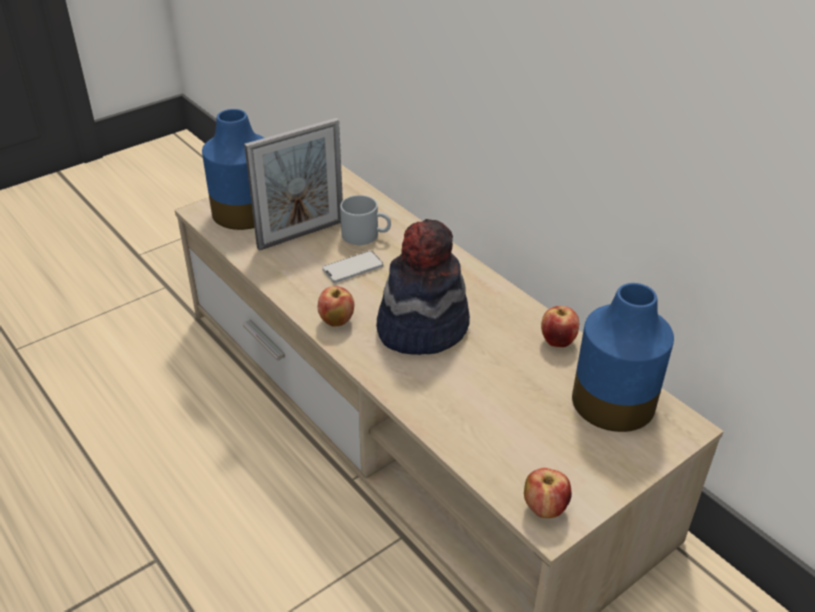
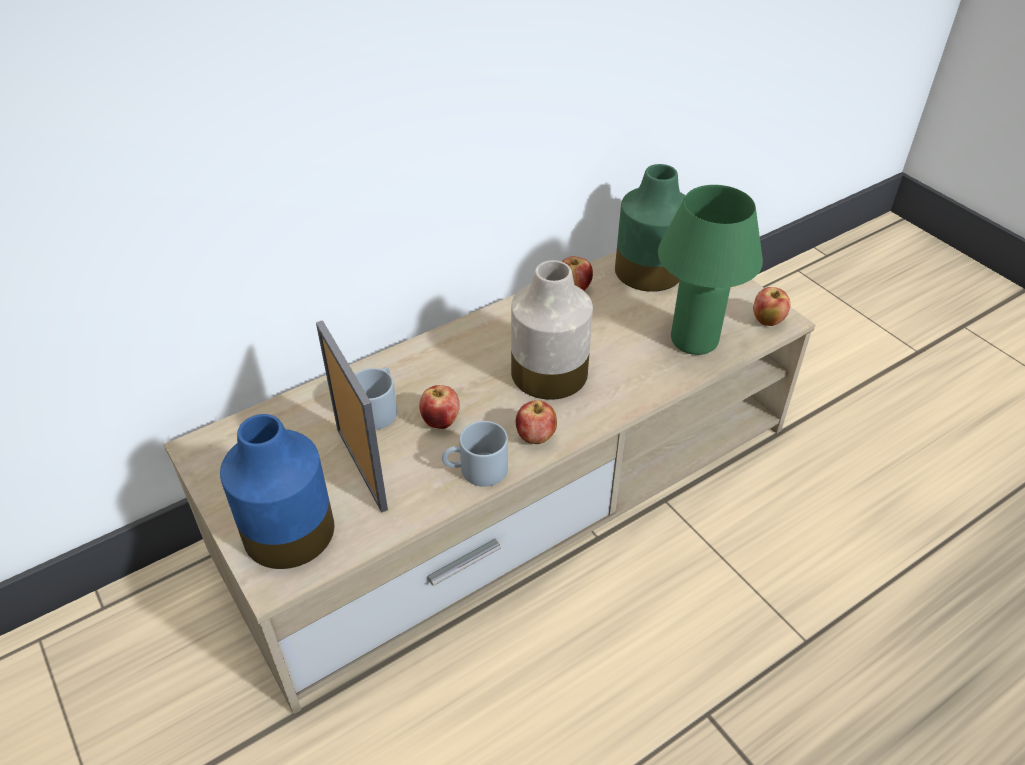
camera: 85 degrees left, 5 degrees up
(297, 290) = (476, 470): none -> grey mug
(353, 268) = (441, 421): phone -> apple
(421, 327) = (549, 373): hat -> beige vase
(491, 435) = (694, 340): none -> green table lamp
(612, 401) = (649, 270): blue vase -> green vase

